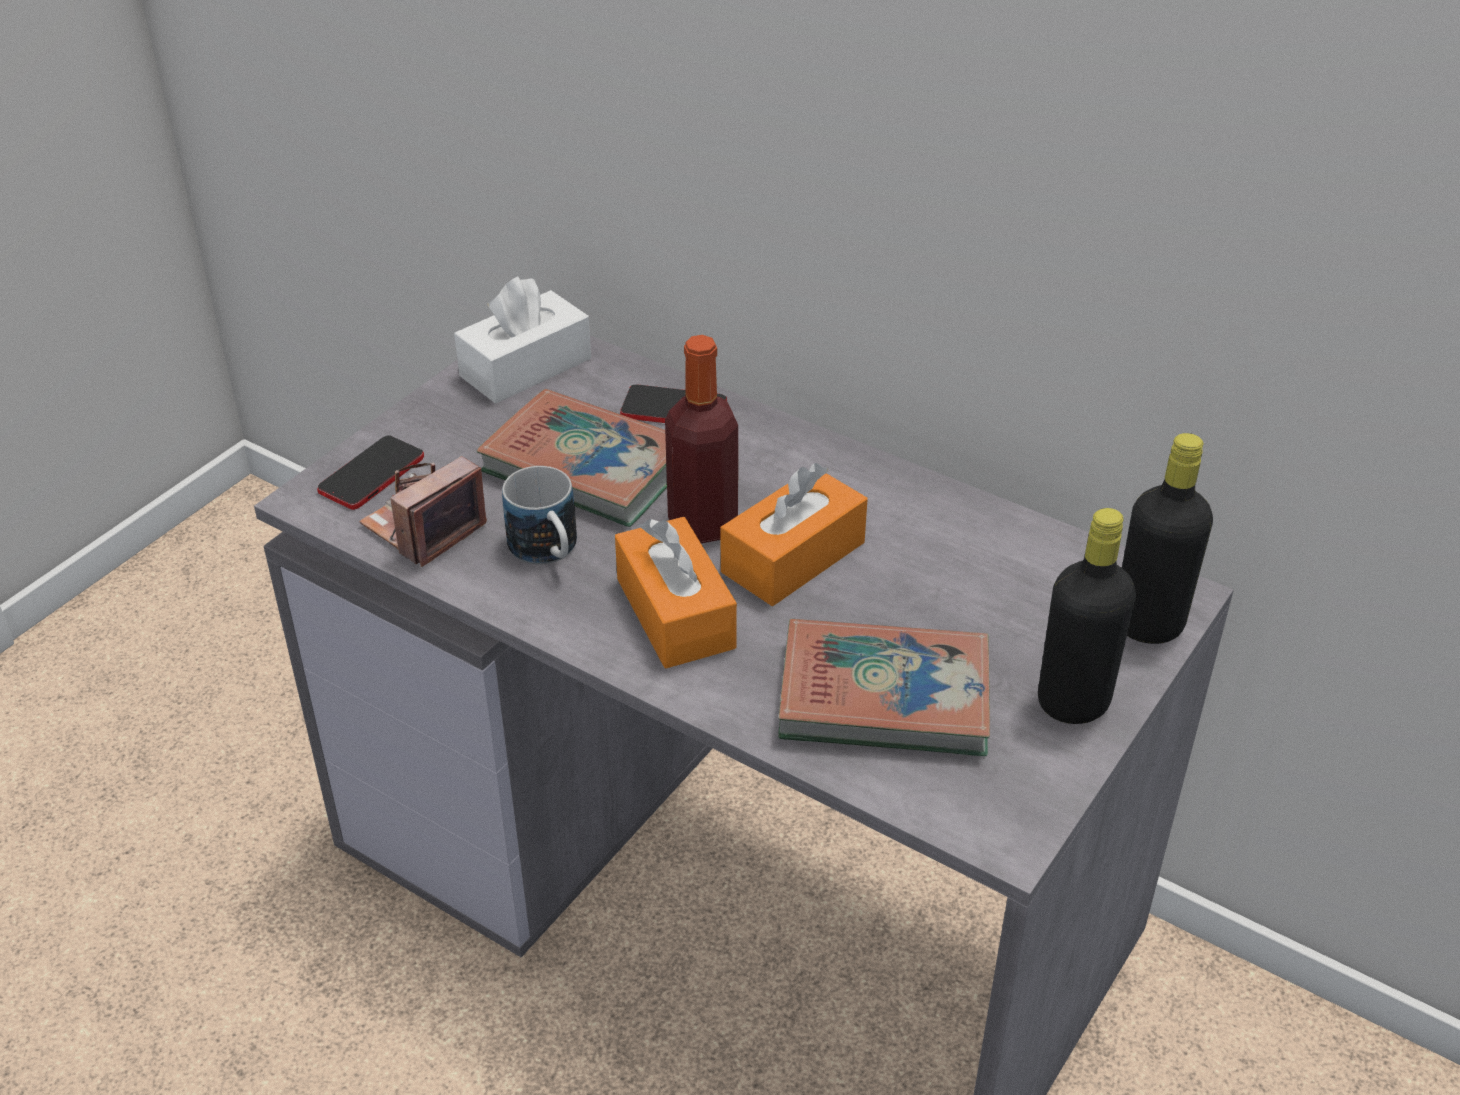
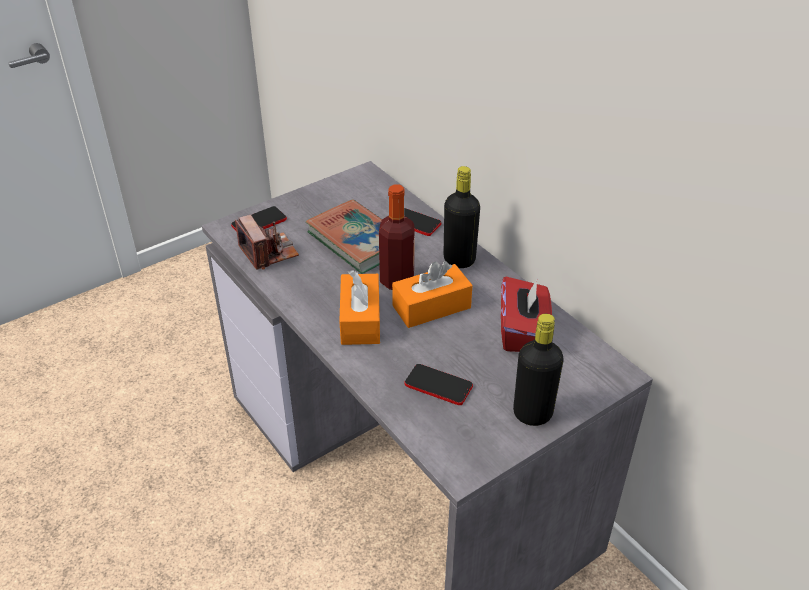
camera: 20 degrees right, 0 degrees up
(424, 528) = (268, 252): camera -> camera turned 90 degrees clockwise
(525, 367) = (355, 188): white tissue box -> none
(548, 553) = (318, 277): mug -> none
(884, 697) = (438, 385): book -> phone
(978, 563) = (523, 332): none -> red tissue box
(1148, 625) = (595, 385): black bottle -> black bottle (459, 260)

